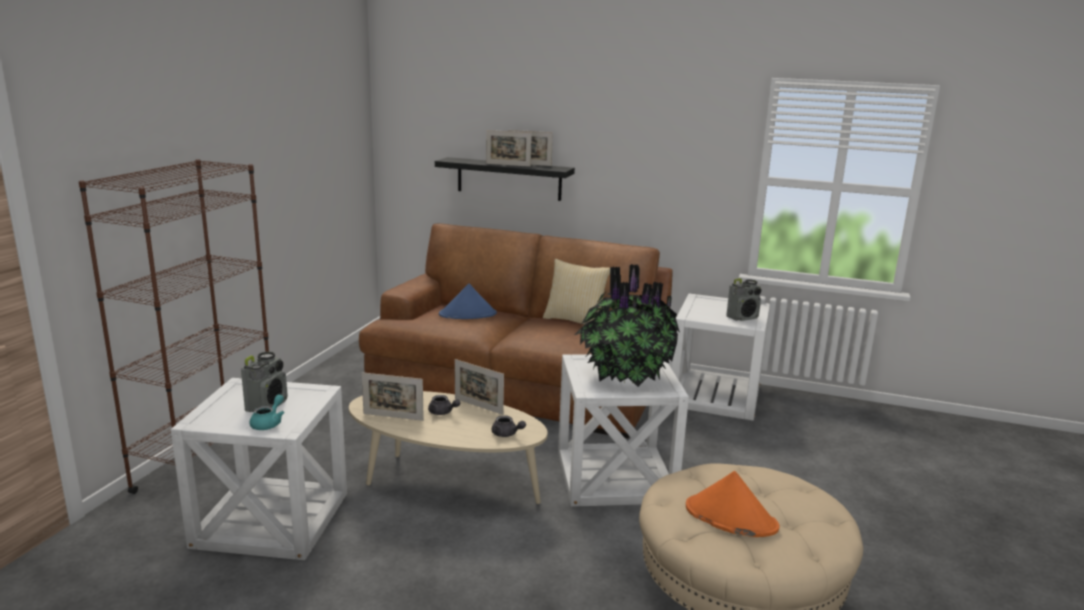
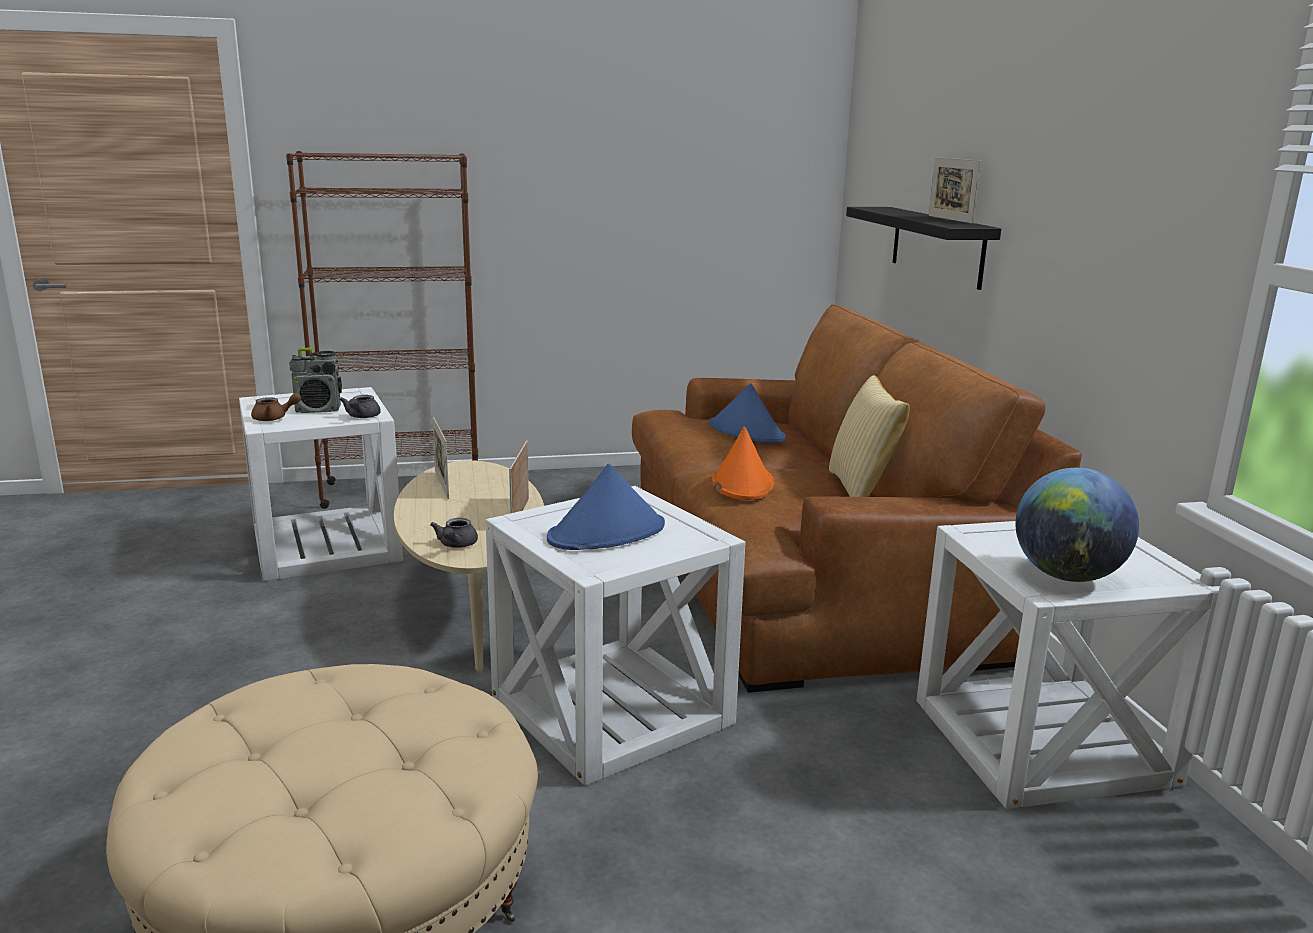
camera: 60 degrees right, 0 degrees up
(269, 423) = (274, 418): turquoise teapot -> brown teapot
(443, 412) = (480, 502): grey teapot -> grey teapot (361, 417)
(508, 165) = (913, 216): picture frame -> none
(624, 376) = (607, 533): potted plant -> blue hat
(730, 517) = (280, 734): orange hat -> orange hat (742, 483)
(742, 317) = (1067, 576): radio -> globe

